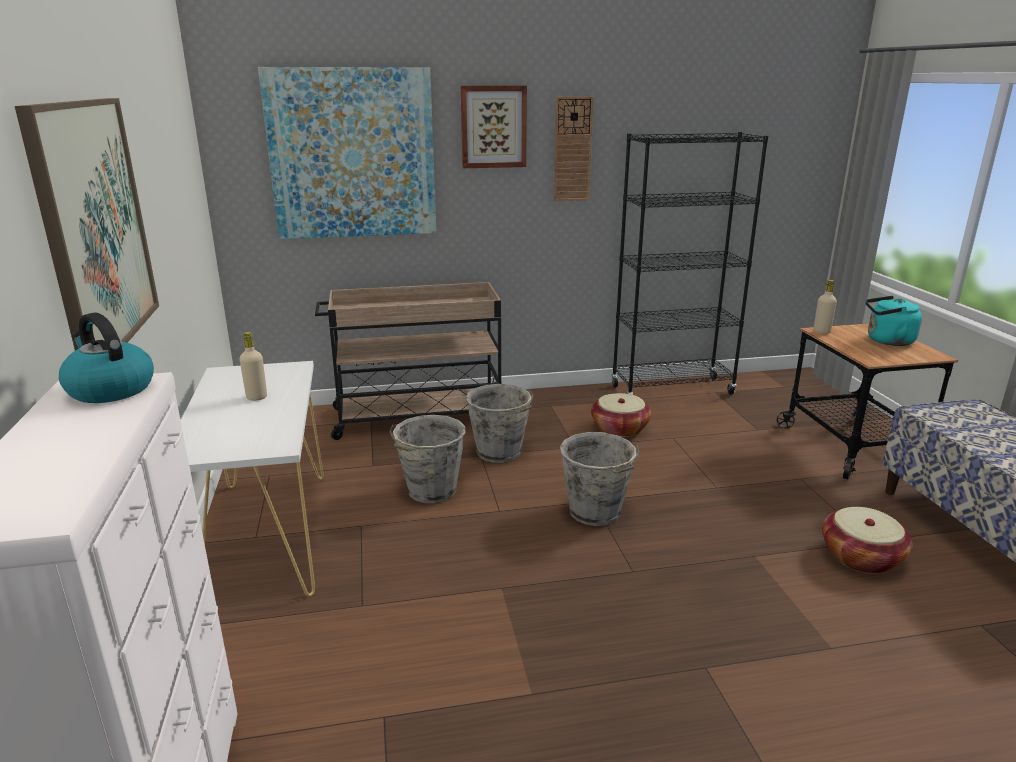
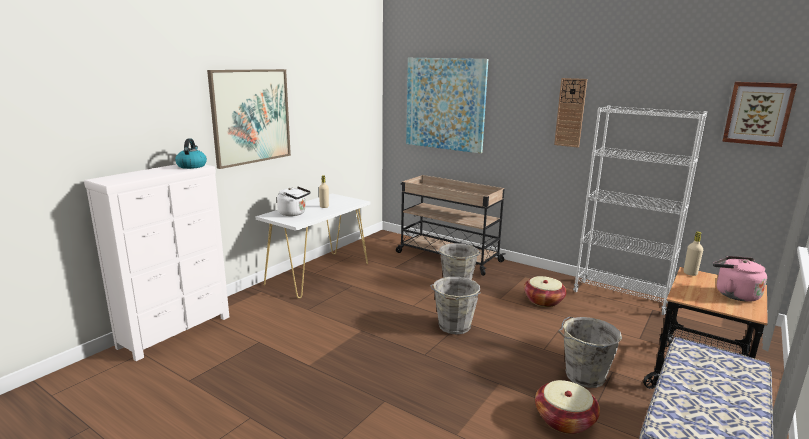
camera: 45 degrees right, 5 degrees down
(229, 431) = (294, 213): none -> white kettle
(430, 491) = (399, 286): grey bucket -> grey bucket (583, 376)
(493, 127) = (521, 94): picture -> picture (758, 113)
(672, 390) = (621, 297): black bookcase -> white bookcase
(887, 341) = (733, 294): turquoise kettle -> pink kettle

